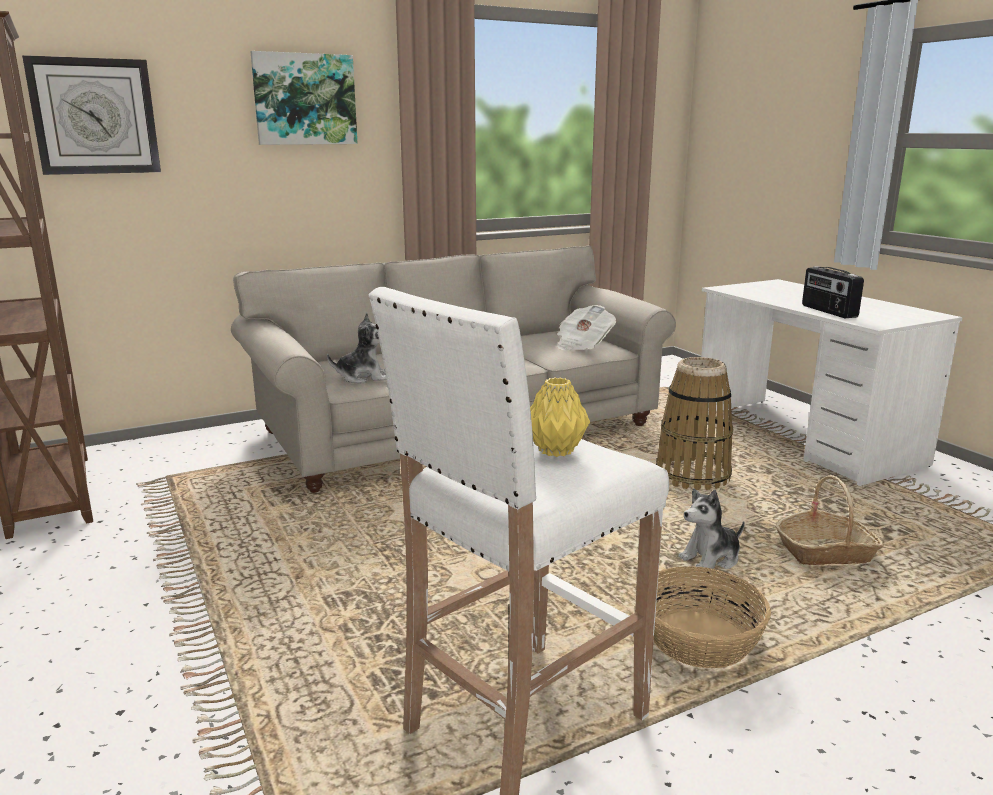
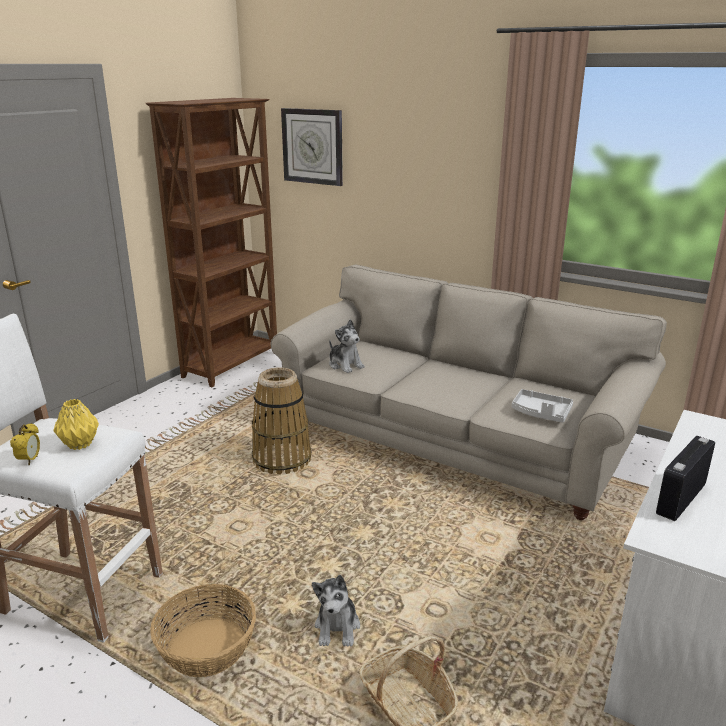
camera: 60 degrees right, 5 degrees up
(305, 99) = (438, 141): picture -> none
(577, 480) = (30, 461): none -> alarm clock
(582, 344) = (541, 413): newspaper -> grey tray
(692, 476) = (497, 579): basket -> basket (281, 459)
(711, 559) = (337, 627): plush toy -> plush toy turned 120 degrees counterclockwise

